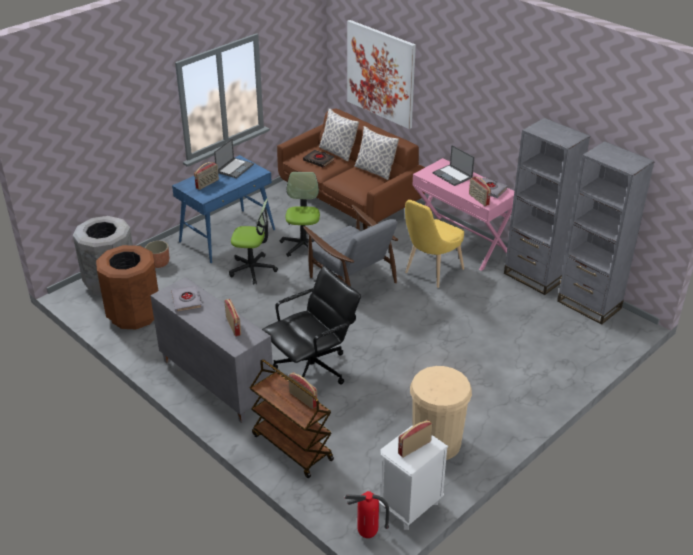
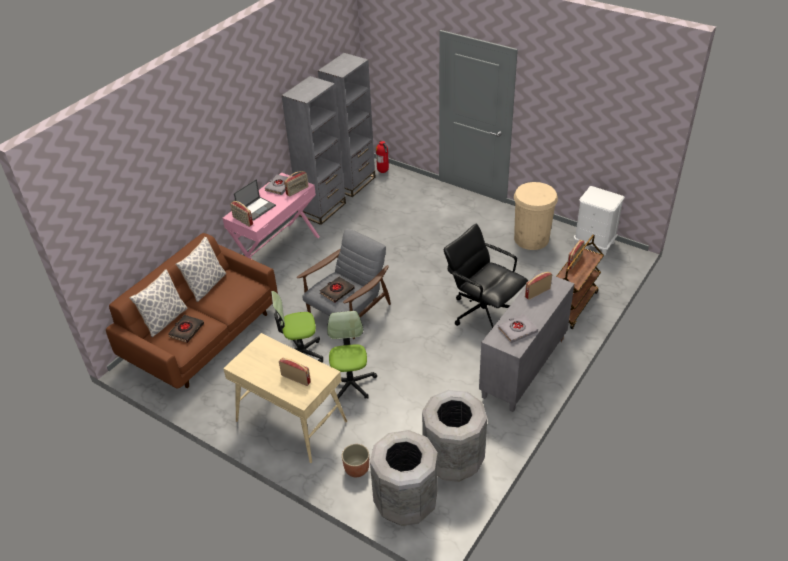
camera: 100 degrees left, 5 degrees up
(134, 315) = (453, 460): brown trash can -> grey trash can
(227, 235) = (290, 421): blue desk -> beige desk
(235, 168) = (256, 364): laptop -> none
(341, 239) = (337, 291): none -> black book
(367, 534) = (627, 258): fire extinguisher -> fire extinguisher (383, 172)
(381, 73) = (140, 214): picture -> none
(414, 447) = (600, 197): radio -> radio (242, 221)
(431, 272) = (328, 264): yellow chair -> none

